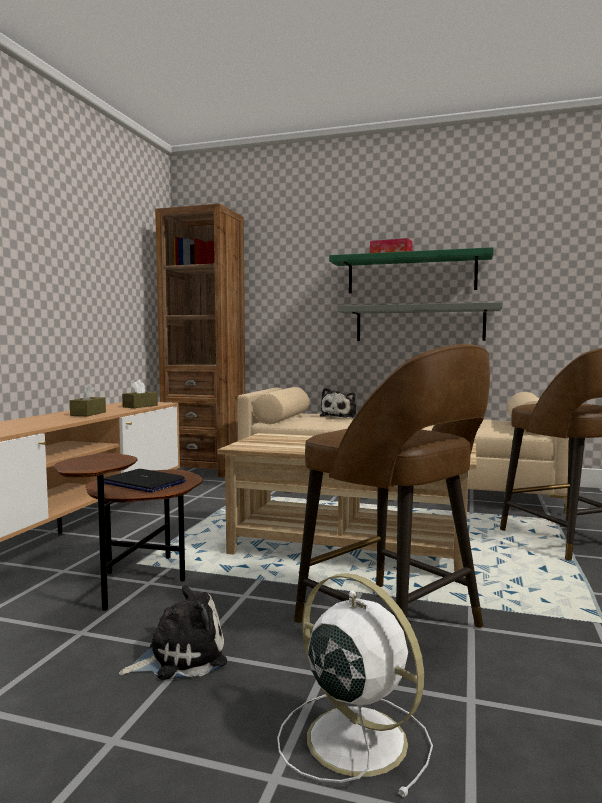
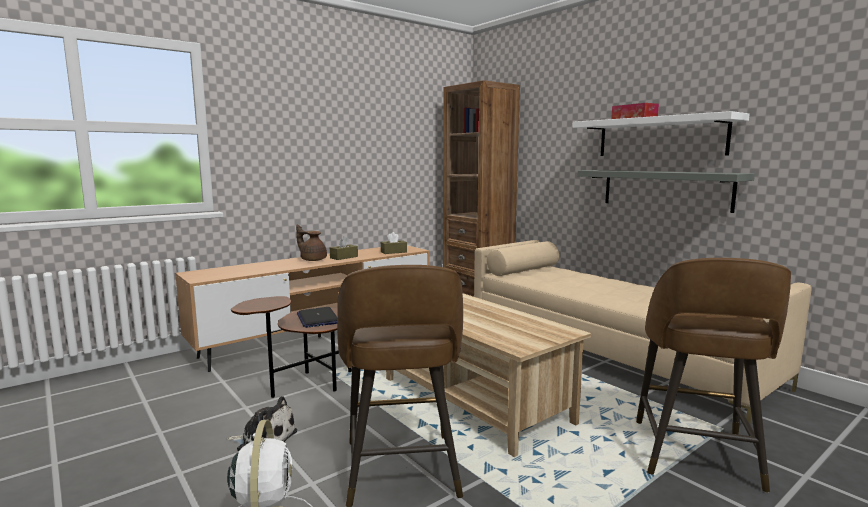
camera: 35 degrees right, 5 degrees up
(49, 418) = (312, 259): none -> brown teapot
(341, 416) = (572, 275): plush toy -> none
(411, 274) = (660, 137): green shelf -> white shelf

